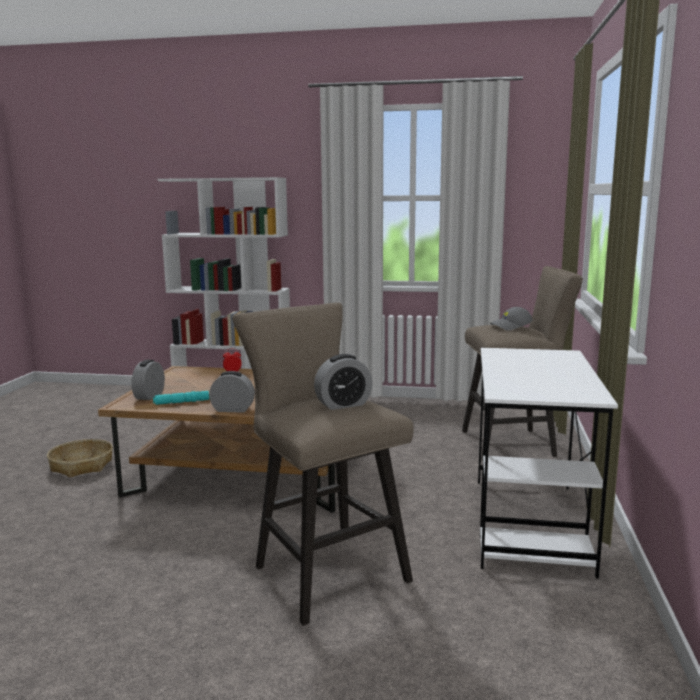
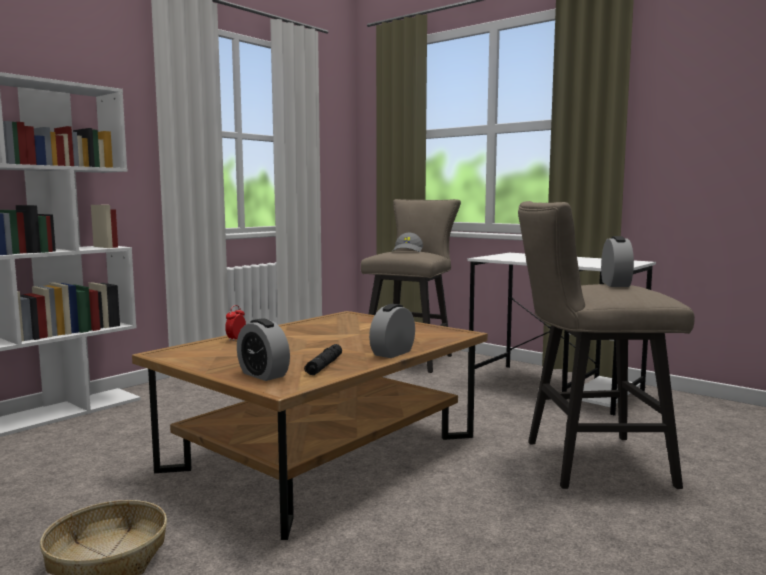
camera: 60 degrees left, 5 degrees down
(181, 402) = (324, 366): turquoise flashlight -> black flashlight

